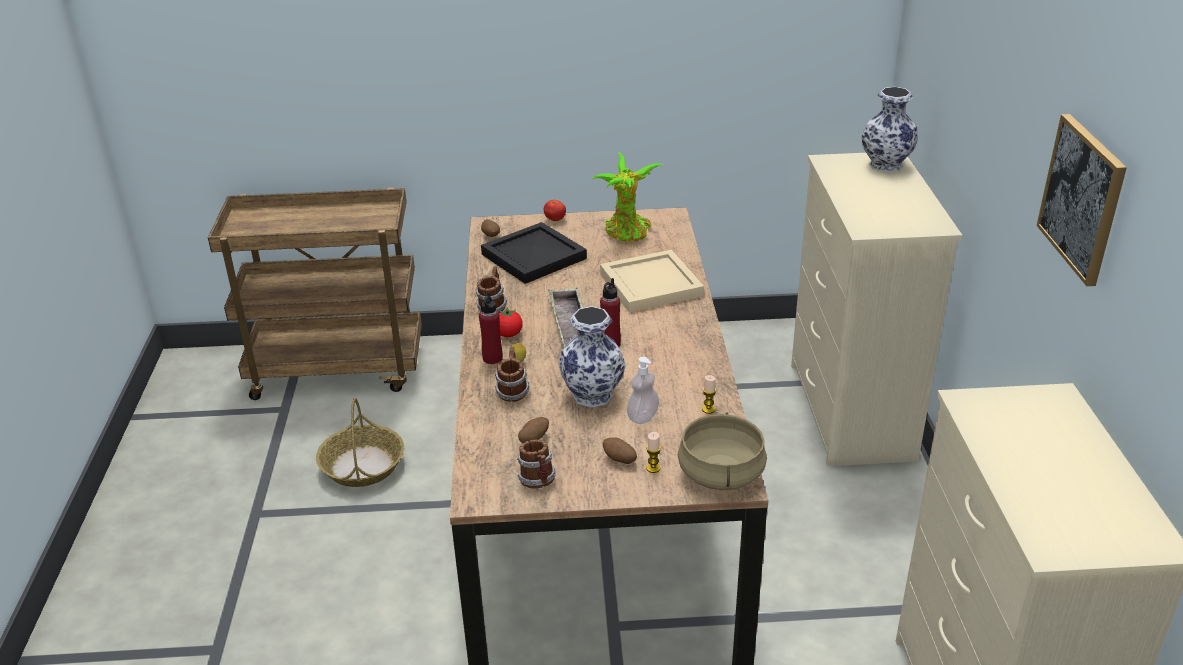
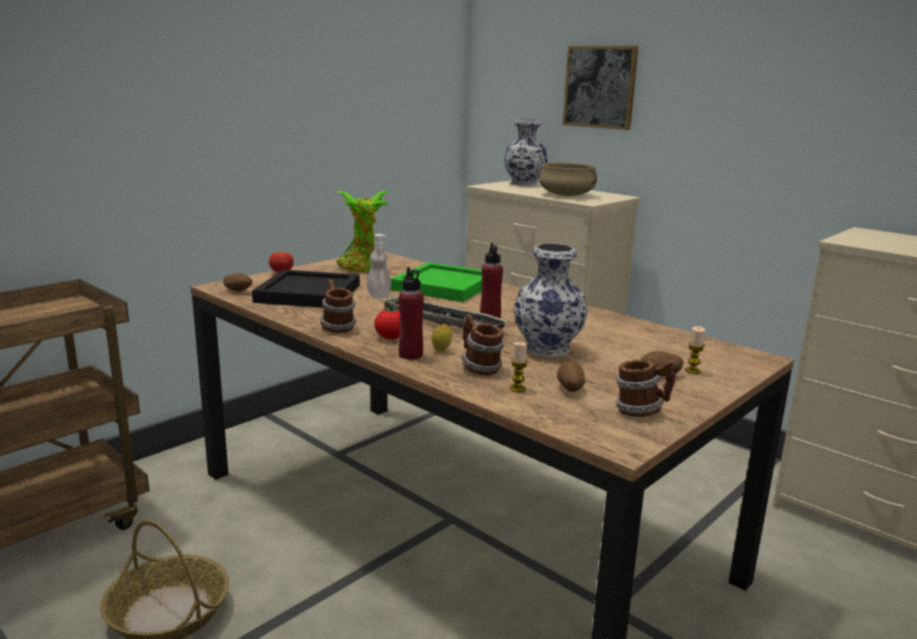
camera: 45 degrees left, 15 degrees down
(642, 417) = (613, 348): soap dispenser -> soap dispenser (378, 296)
(651, 283) = (443, 285): beige tray -> green tray
(708, 409) = (642, 330): candle -> candle (517, 389)
(721, 474) = (737, 357): beige cooking pot -> beige cooking pot (567, 195)
(1082, 198) = (818, 92): picture -> picture (600, 87)

